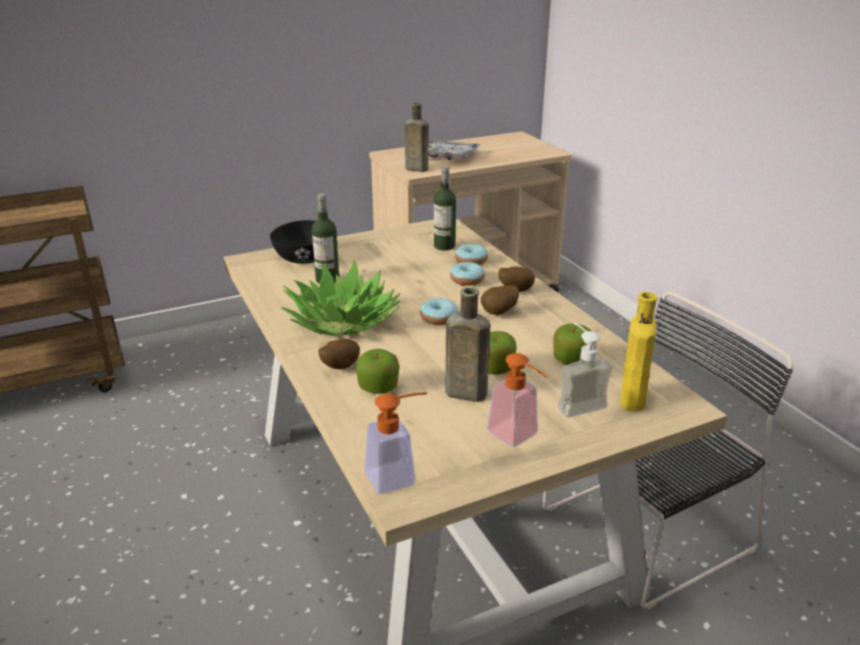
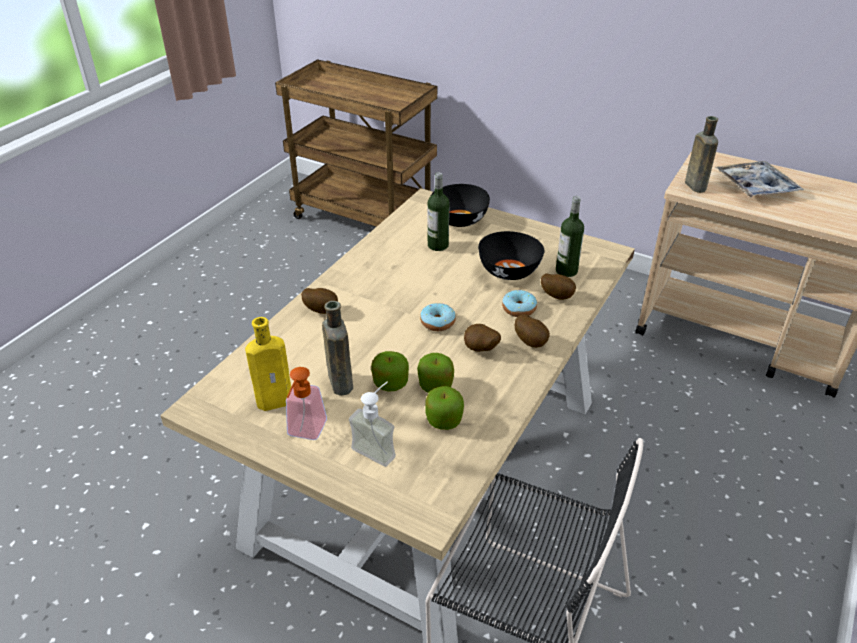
camera: 55 degrees right, 10 degrees up
(342, 322) = (384, 282): potted plant -> none
(378, 387) = (312, 339): apple -> apple (435, 385)
(398, 476) = (218, 395): soap dispenser -> none
(411, 266) = (508, 271): none -> black bowl
(471, 261) = (557, 296): donut -> potato
(632, 397) = (415, 477): yellow bottle -> yellow bottle (277, 400)

